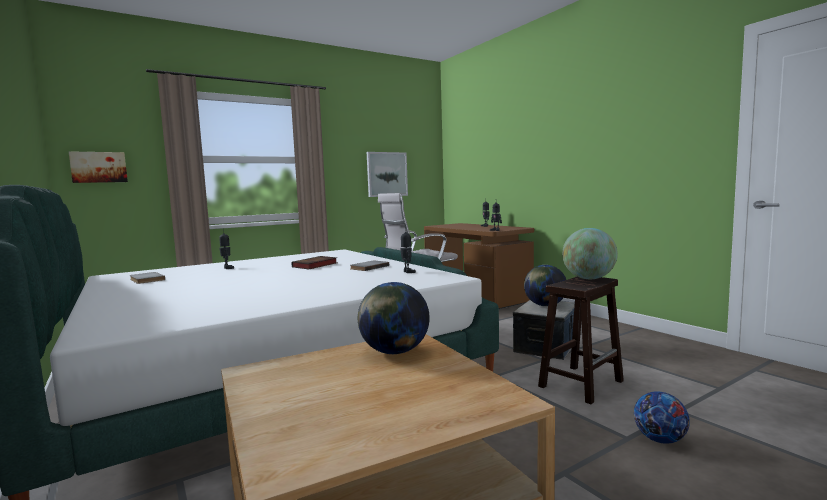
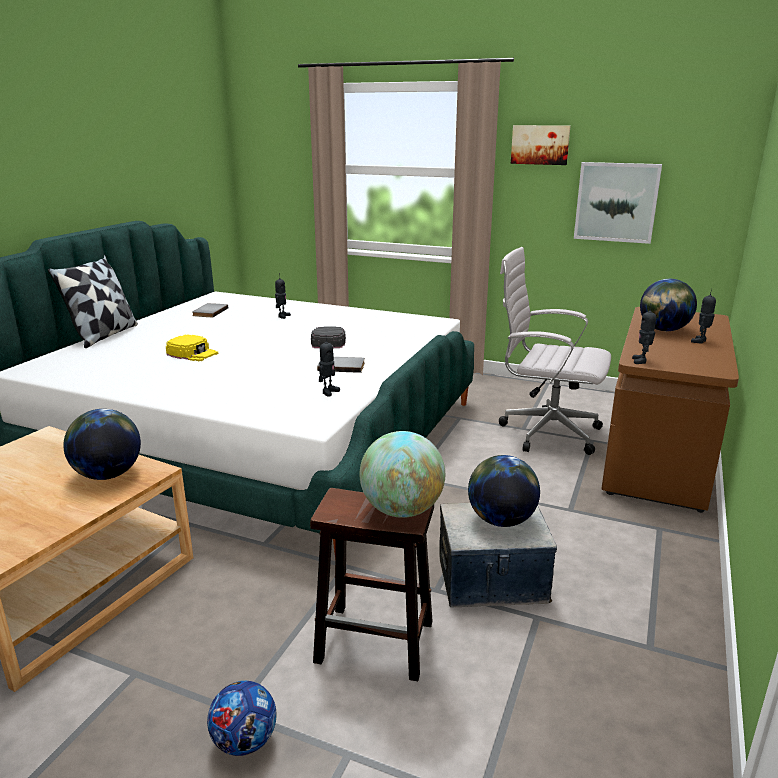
camera: 55 degrees right, 15 degrees up
(86, 307) = (104, 335): none -> pillow
(99, 167) = (266, 176): picture -> picture (540, 144)
(241, 288) = (193, 353): none -> yellow cap
(314, 265) = (328, 341): book -> black cap
(462, 227) = (663, 330): none -> globe

